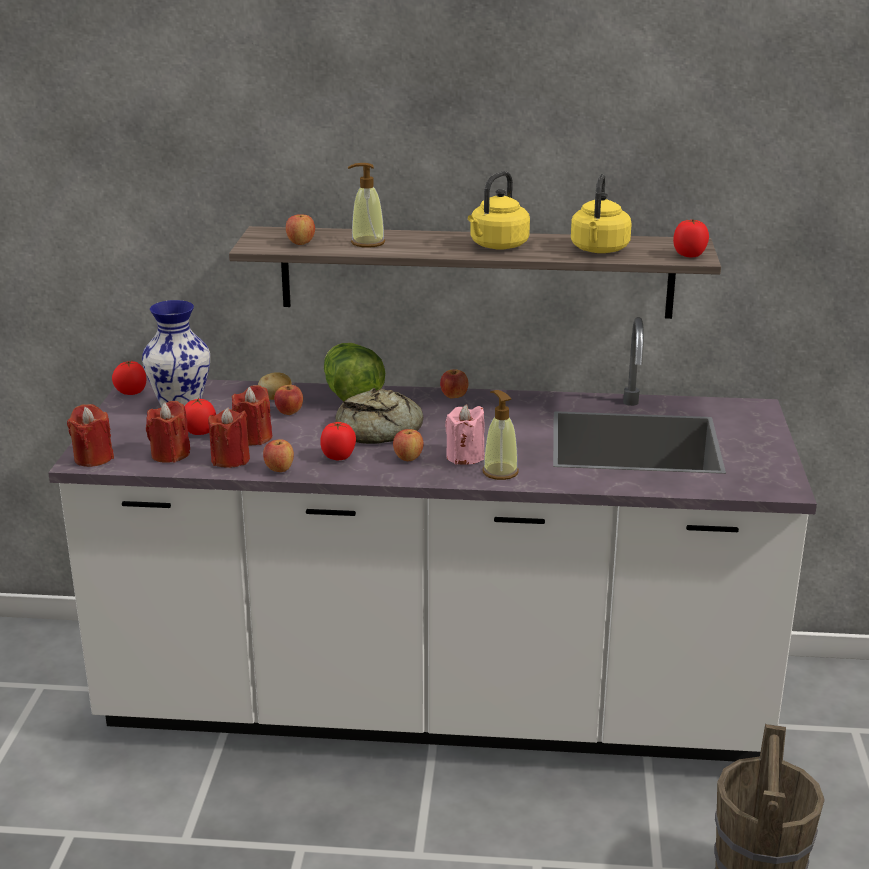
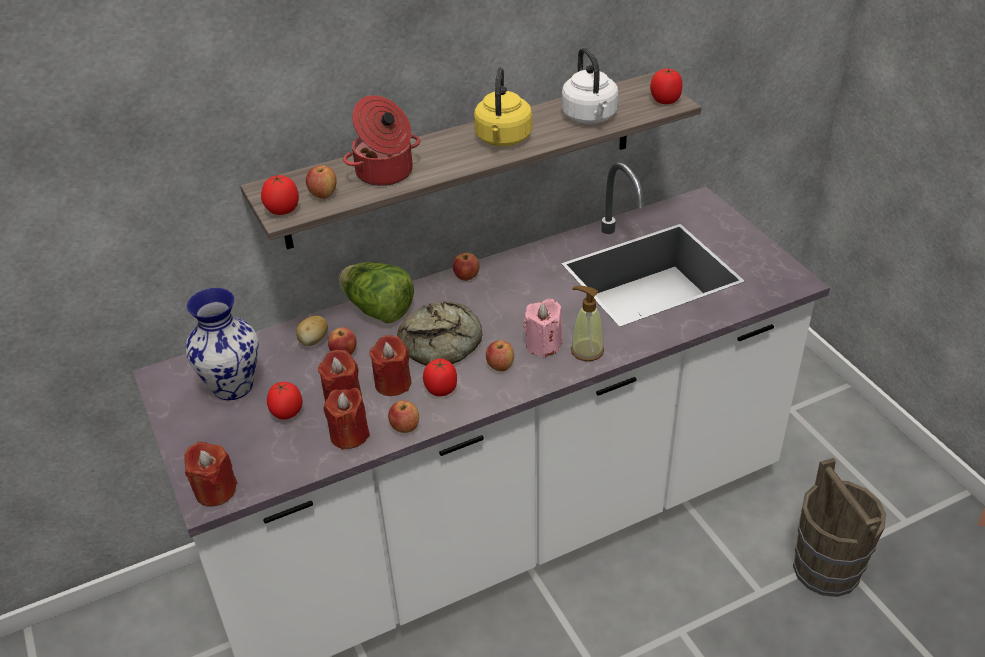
camera: 30 degrees left, 15 degrees up
(130, 393) = (165, 390): tomato -> tomato (282, 211)
(170, 454) = (286, 453): red candle -> red candle (393, 383)
(367, 243) = (385, 173): soap dispenser -> cooking pot
(599, 250) = (590, 117): yellow kettle -> white kettle

